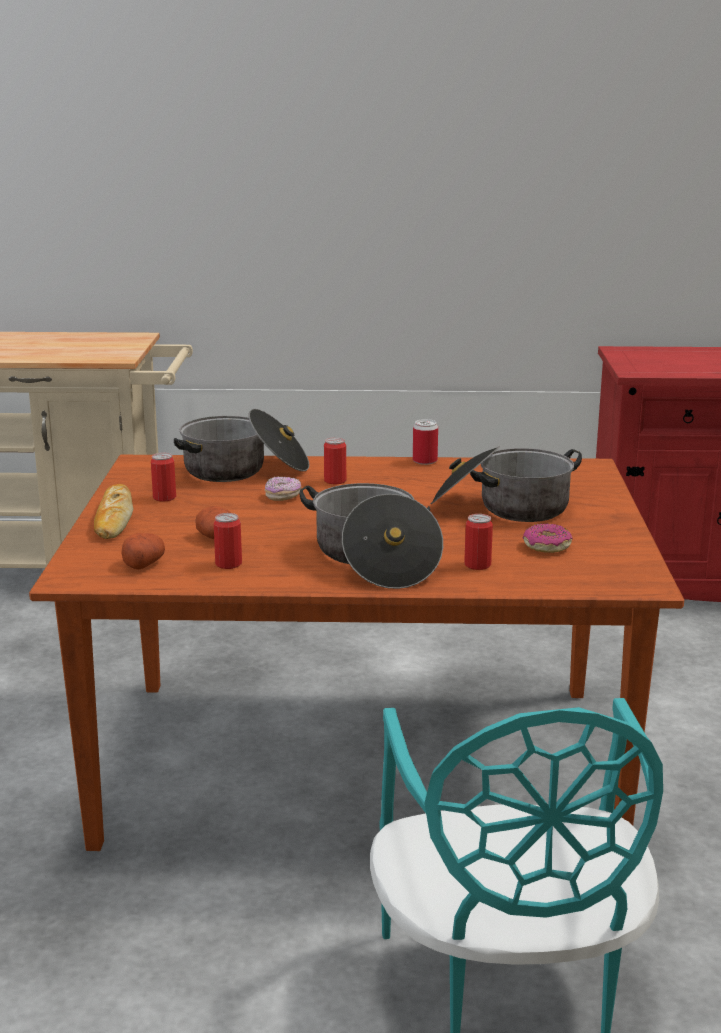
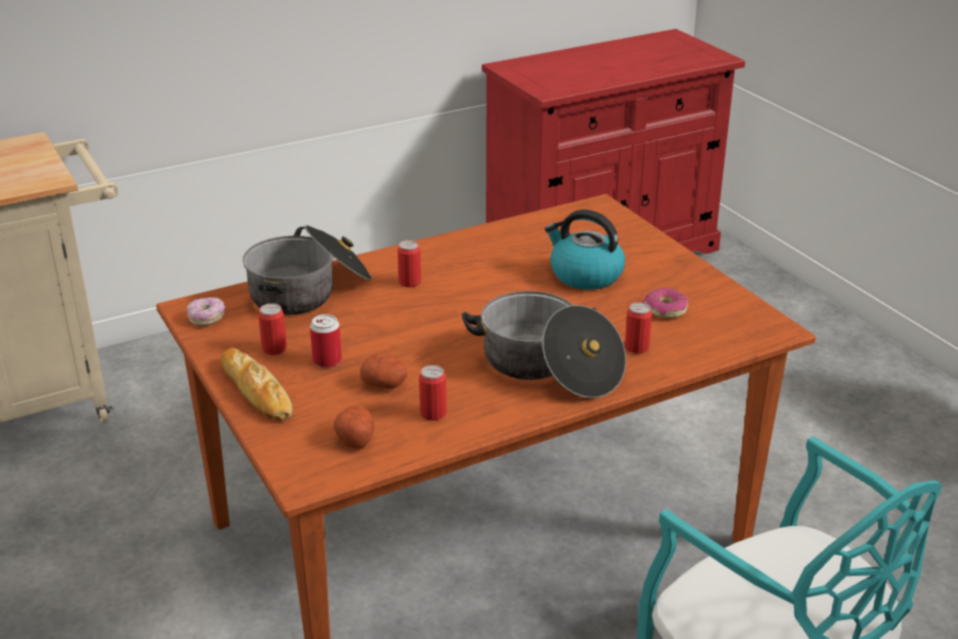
camera: 30 degrees left, 10 degrees up
(283, 497) = (385, 315): donut -> donut (206, 319)
(425, 461) = (460, 236): can -> can (327, 361)
(502, 507) = (585, 275): cooking pot -> kettle

